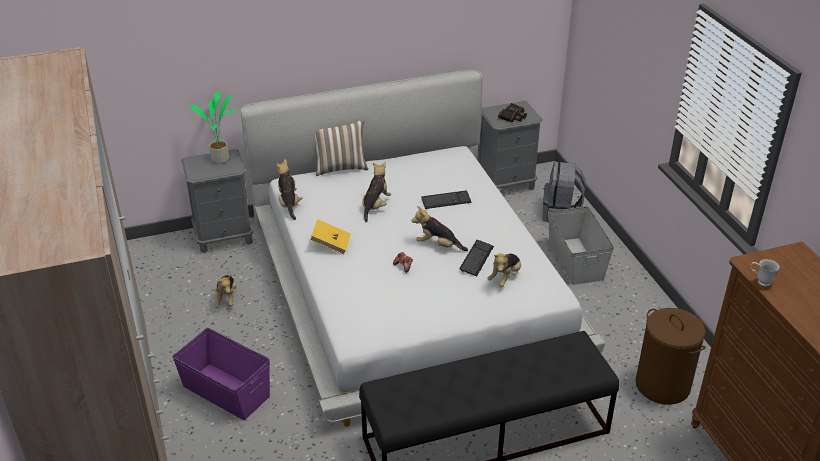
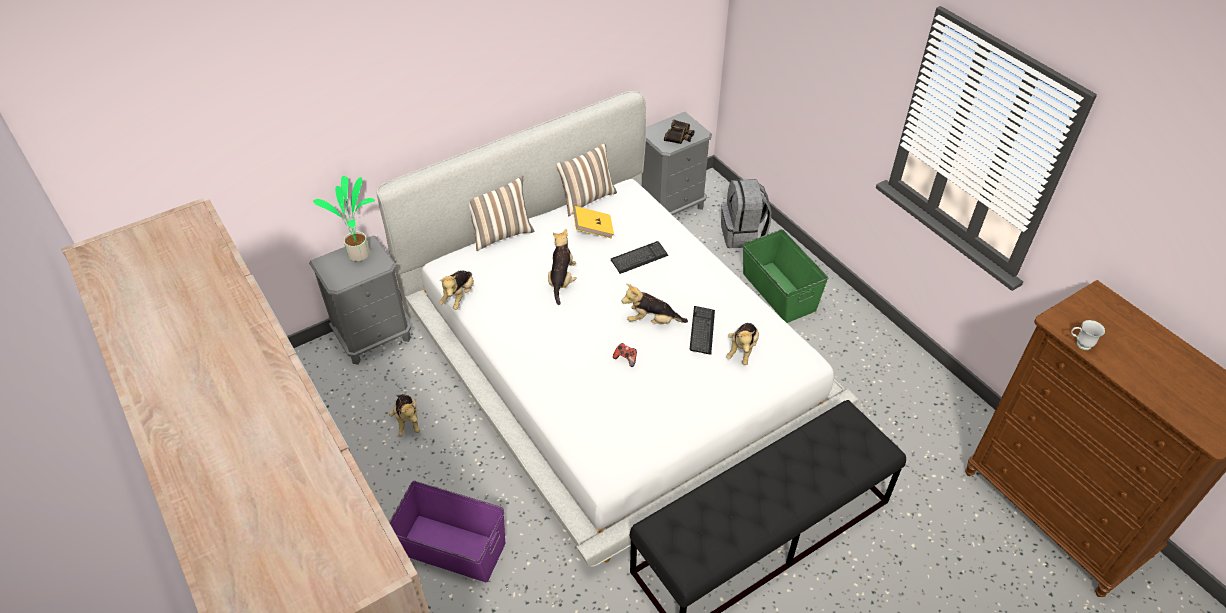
camera: 15 degrees left, 10 degrees up
(289, 204) = (459, 296): plush toy -> plush toy turned 135 degrees counterclockwise
(331, 244) = (530, 344): yellow book -> yellow book (593, 229)
(420, 154) = (586, 199): none -> pillow
(576, 260) = (779, 291): grey storage box -> green storage box
(663, 385) = (920, 430): brown laundry basket -> none

